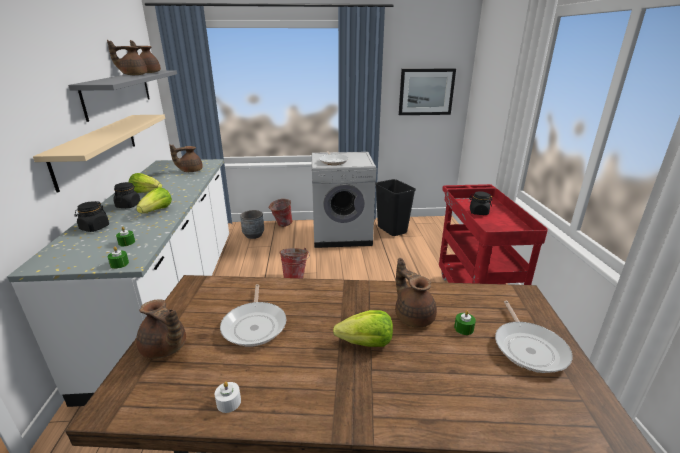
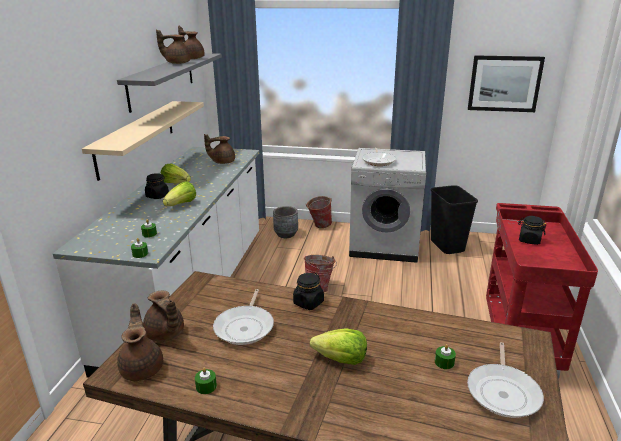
camera: 15 degrees right, 0 degrees up
(94, 228) = (125, 216): black jar -> black jar (308, 303)
(229, 402) = (206, 386): white candle -> green candle
(413, 316) = (398, 342): brown teapot -> brown teapot (143, 367)

